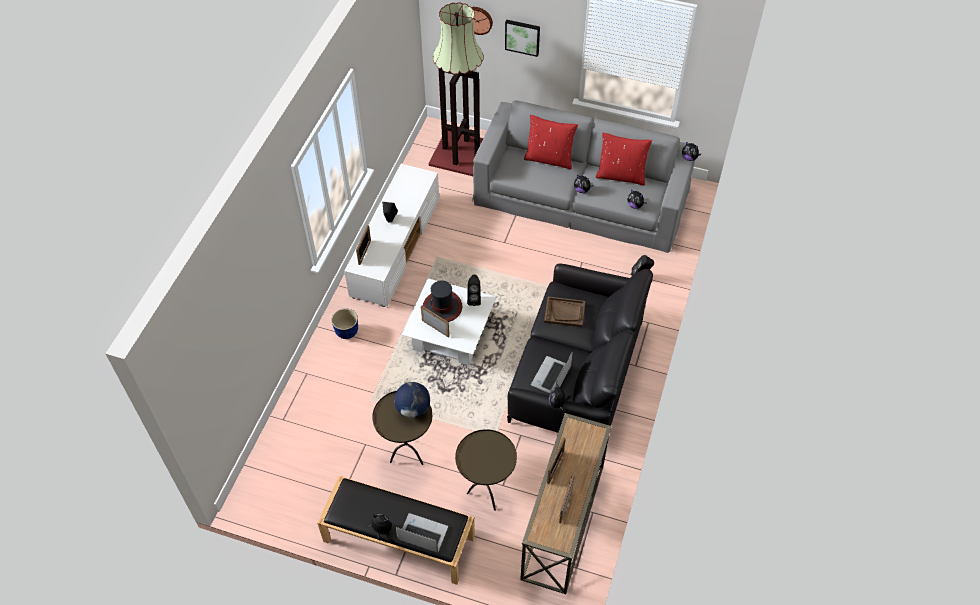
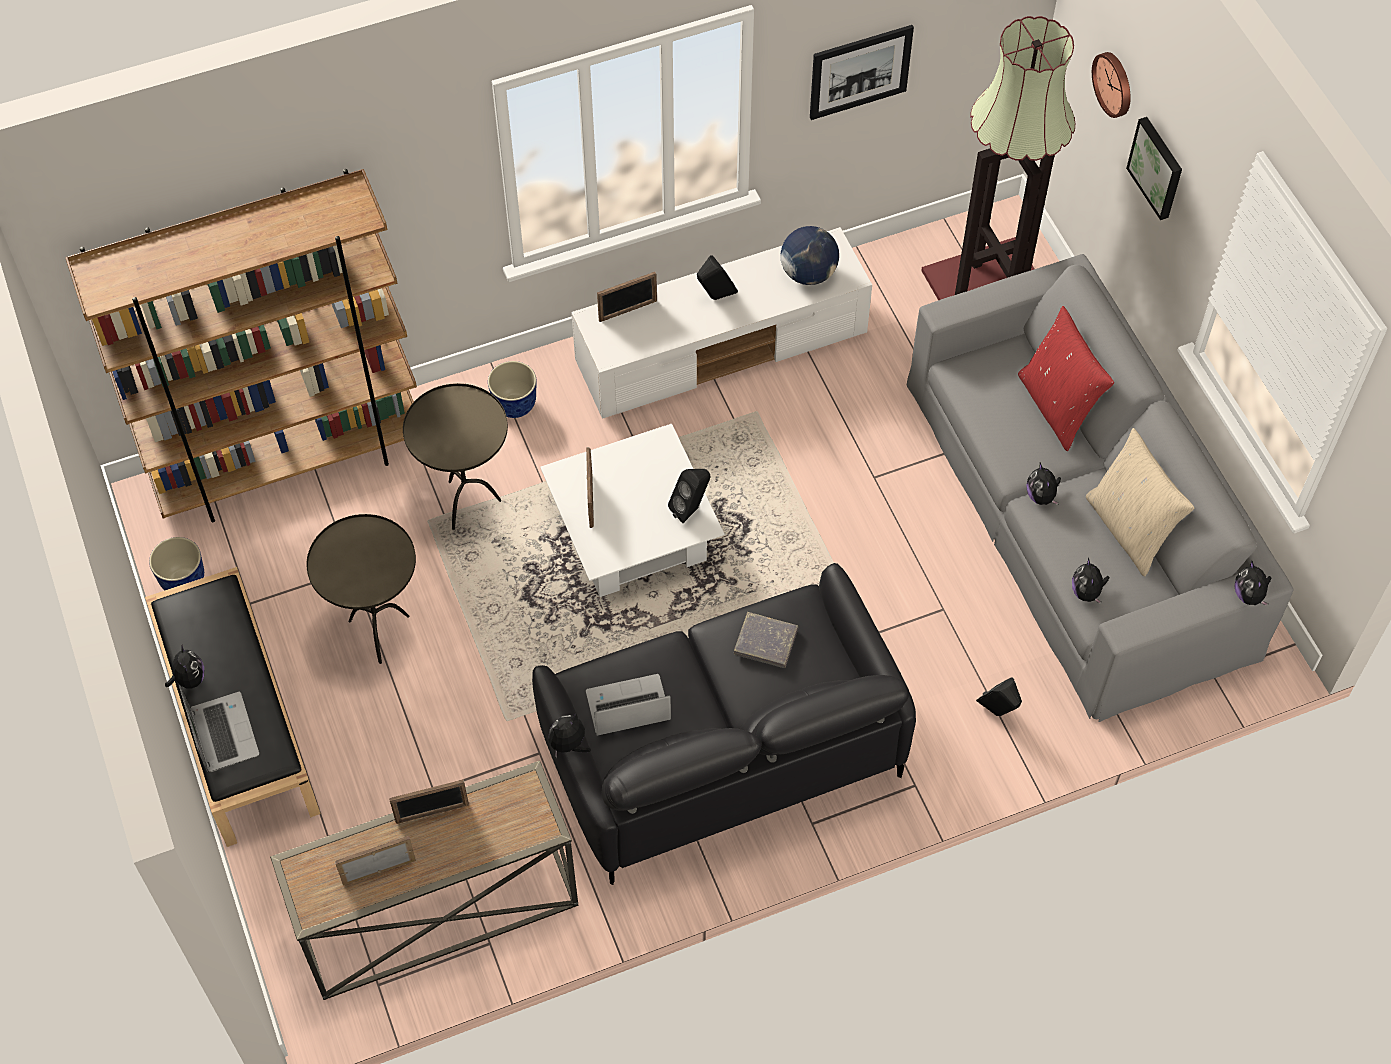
camera: 50 degrees right, 5 degrees up
(287, 432) = (291, 464): none -> brown bookcase
(304, 514) = (183, 582): none -> planter
(382, 82) = (860, 71): none -> picture
(413, 409) = (384, 565): globe -> globe (808, 273)
(442, 307) = (637, 480): hat -> none
(486, 494) = (400, 779): brown side table -> brown side table (467, 503)
(564, 312) = (765, 642): brown tray -> grey book
(621, 175) = (1129, 529): red pillow -> beige pillow

